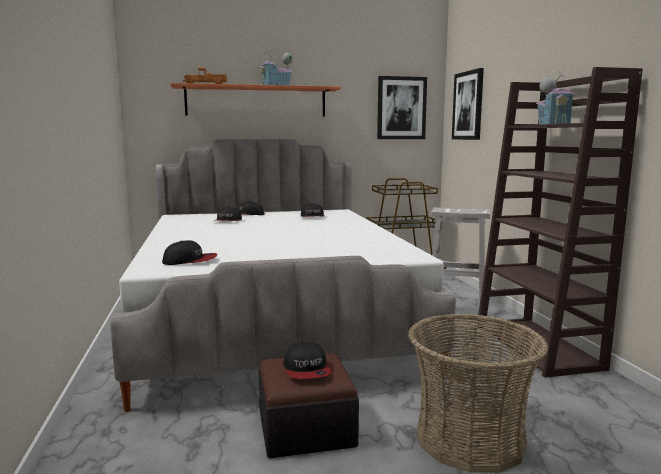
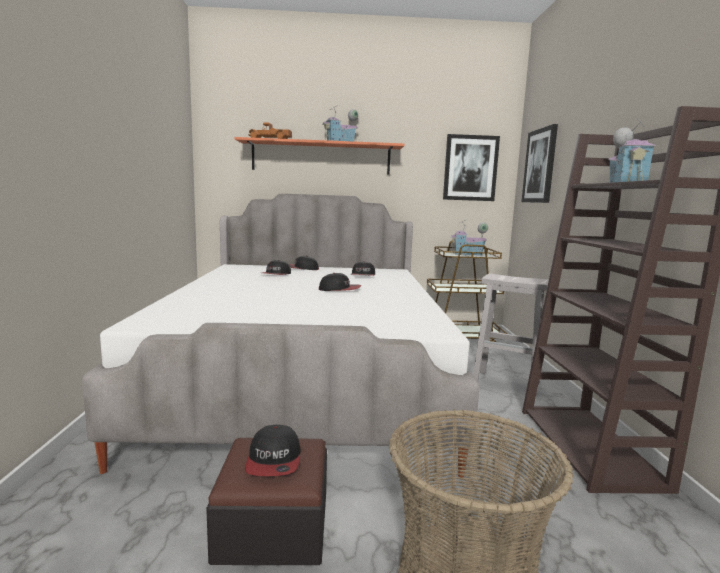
camera: 10 degrees right, 0 degrees up
(190, 261) = (192, 316): cap -> cap (340, 289)
(405, 191) = (467, 254): none -> toy house

